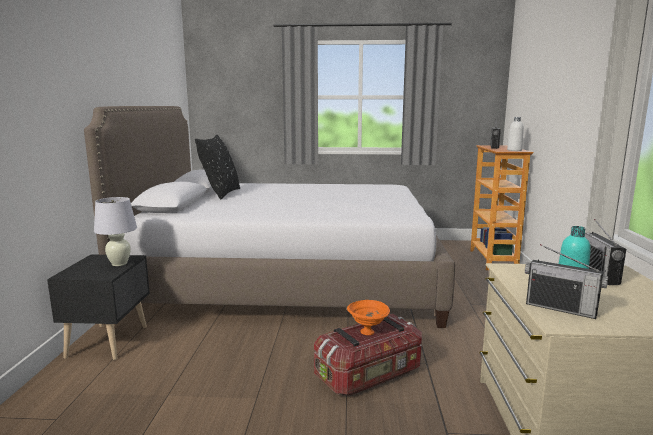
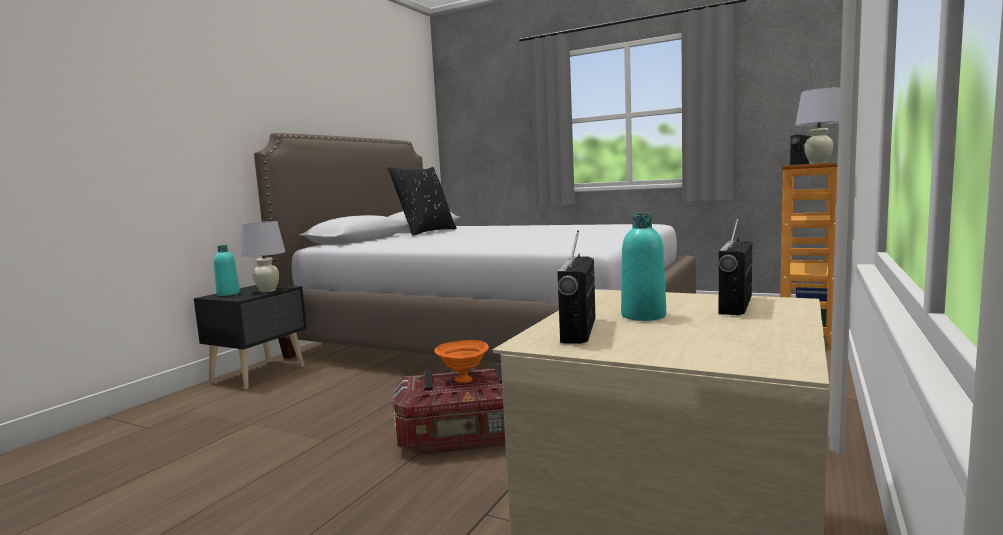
camera: 25 degrees right, 5 degrees down
(80, 270) = (228, 294): none -> turquoise bottle
(514, 150) = (818, 163): white bottle -> white table lamp
(560, 308) = (578, 330): radio -> radio turned 45 degrees clockwise

